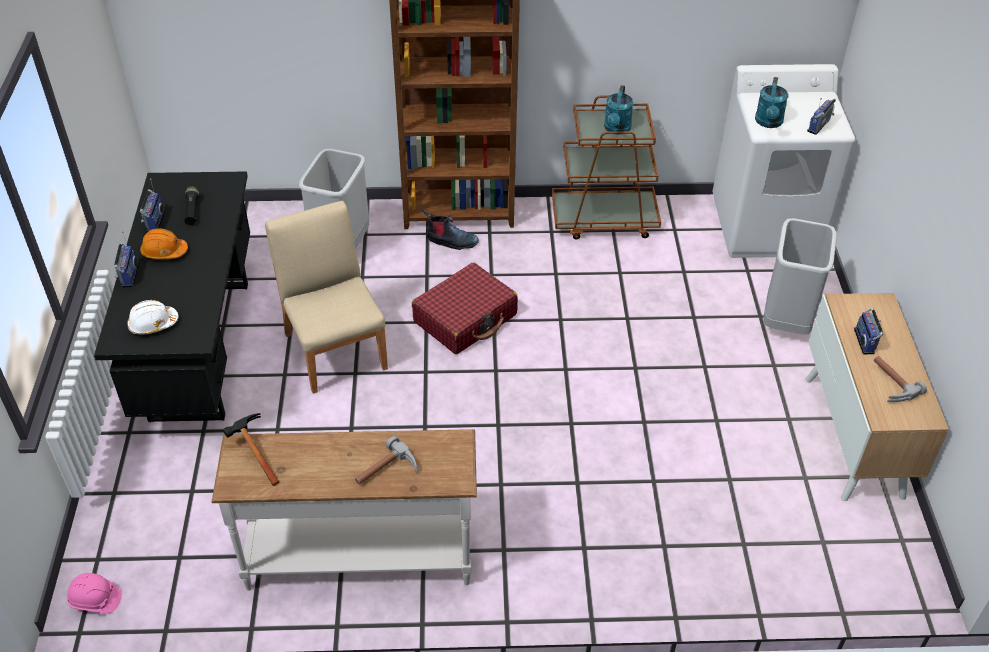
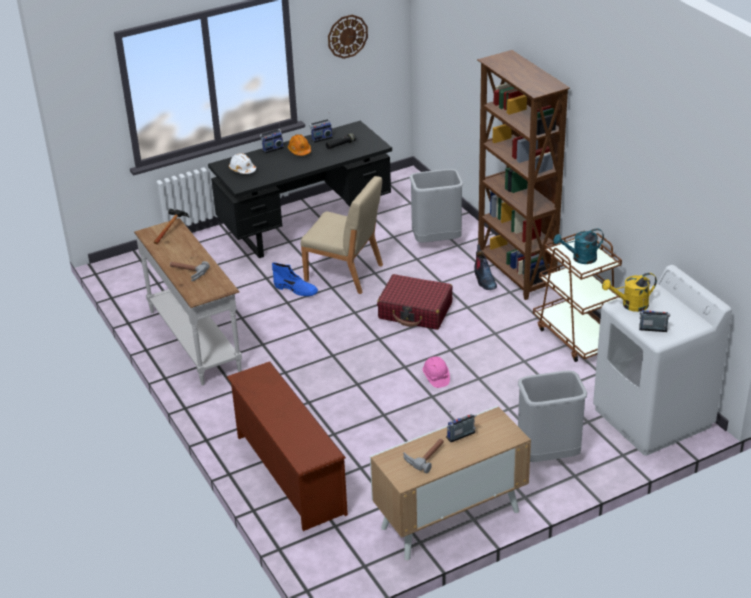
camera: 65 degrees right, 10 degrees down
(84, 65) = (347, 36): none -> wall clock
(95, 600) = (116, 270): pink hard hat -> pink hard hat (436, 377)
(331, 408) = (296, 290): none -> blue boot
(335, 349) = (344, 273): beige chair -> beige chair turned 75 degrees clockwise
(707, 554) = (288, 474): none -> brown shoe rack
(768, 123) = (630, 305): turquoise watering can -> yellow watering can

